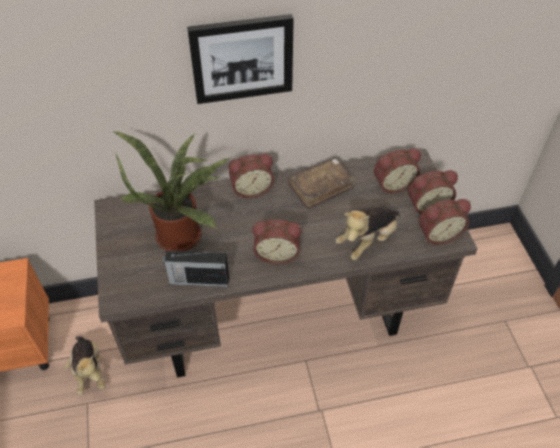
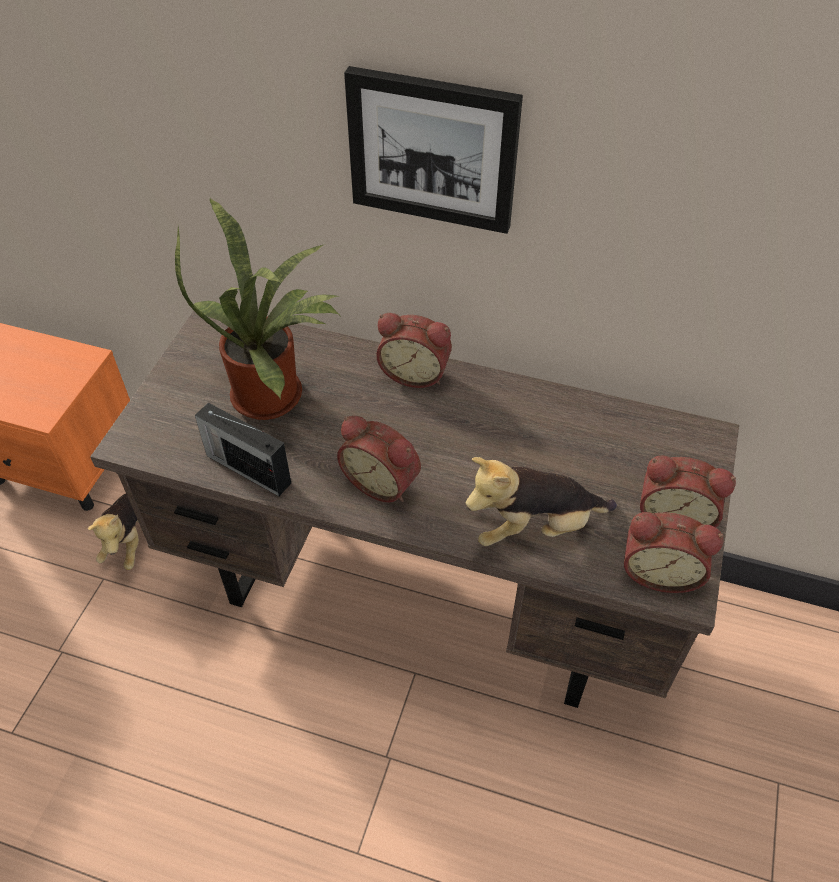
camera: 30 degrees right, 0 degrees up
(320, 187) = (519, 414): brown book -> none
(392, 184) = (640, 457): alarm clock -> none

